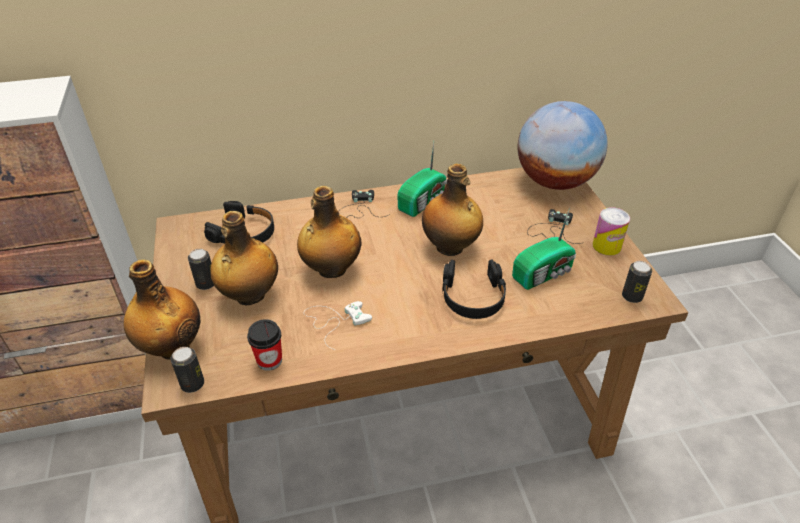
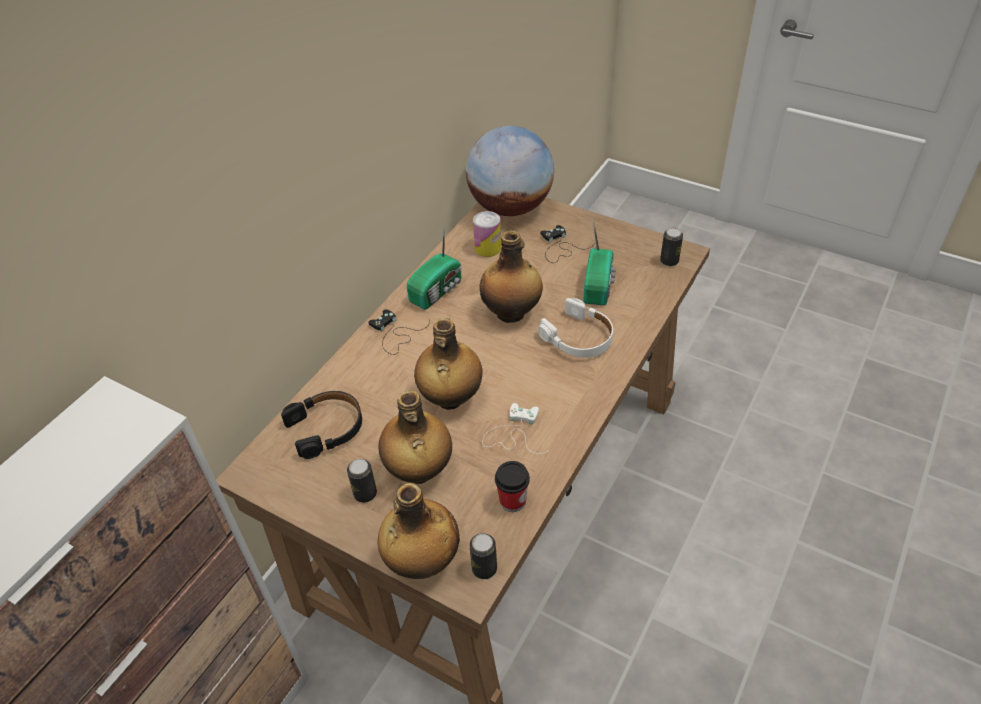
camera: 45 degrees left, 5 degrees up
(424, 202) = (438, 290): radio -> radio turned 45 degrees clockwise
(473, 297) = (579, 337): black headphones -> white headphones
(606, 246) = (609, 235): can -> can (488, 248)

